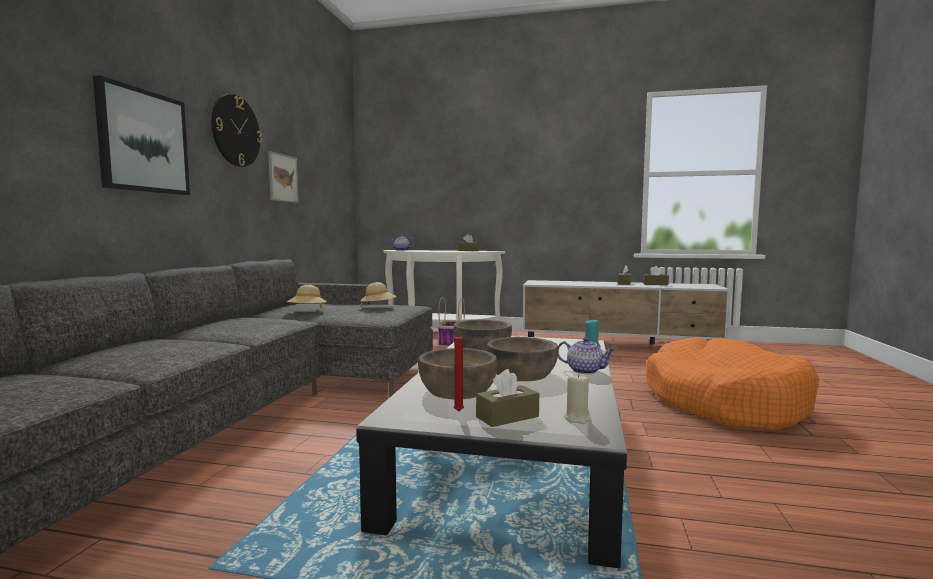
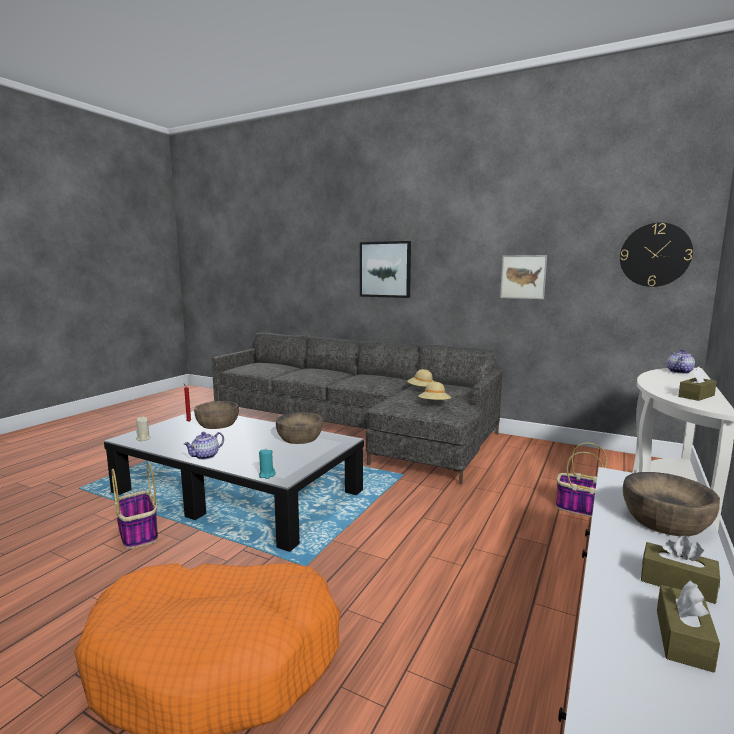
camera: 105 degrees right, 5 degrees up
(236, 131) = (462, 247): wall clock -> wall clock (655, 255)
(507, 417) = (168, 428): brown tissue box -> none
(522, 374) = (224, 439): brown bowl -> brown bowl (665, 520)
(673, 481) = (138, 533): none -> basket

